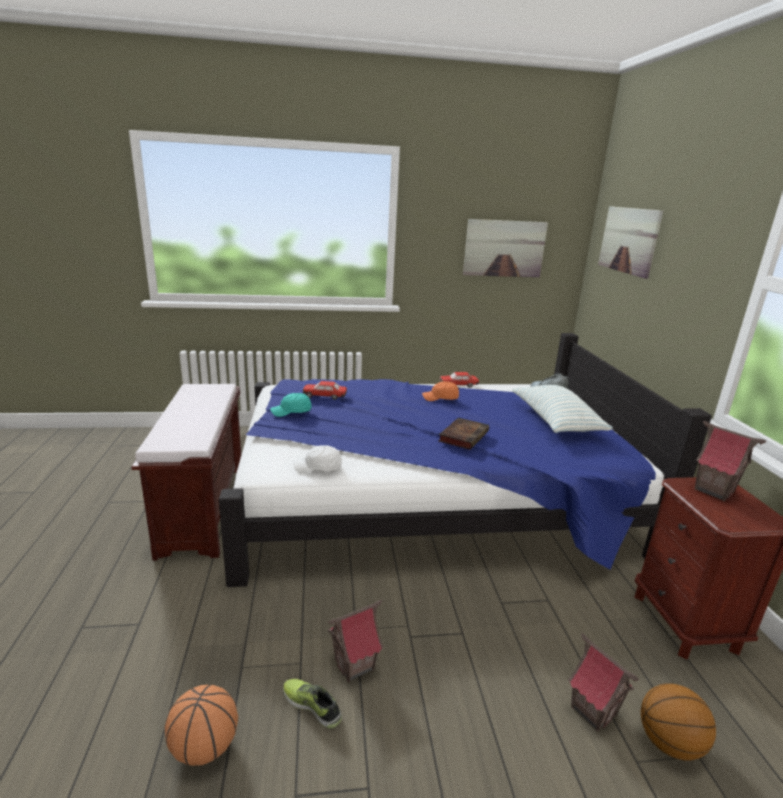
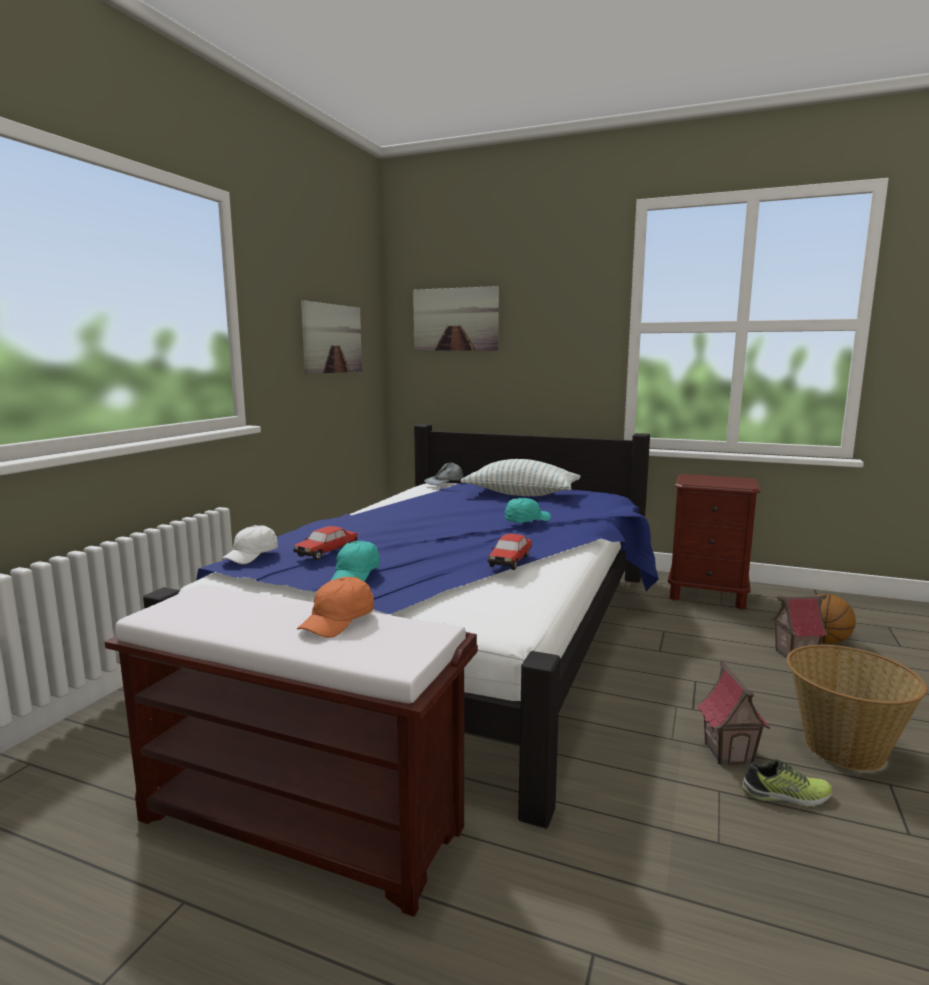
camera: 60 degrees left, 10 degrees down
(205, 747) = (854, 899): basketball -> none
(312, 705) = (786, 796): shoe -> shoe turned 150 degrees counterclockwise
(318, 468) = (529, 593): white cap -> white cap (252, 556)
(413, 750) = (843, 747): none -> basket
(441, 398) = (419, 511): orange cap -> orange cap (338, 621)
(458, 385) = (378, 504): toy car -> toy car (510, 560)
(463, 436) = (526, 521): book -> turquoise cap
(714, 490) = (700, 479): toy house -> none

